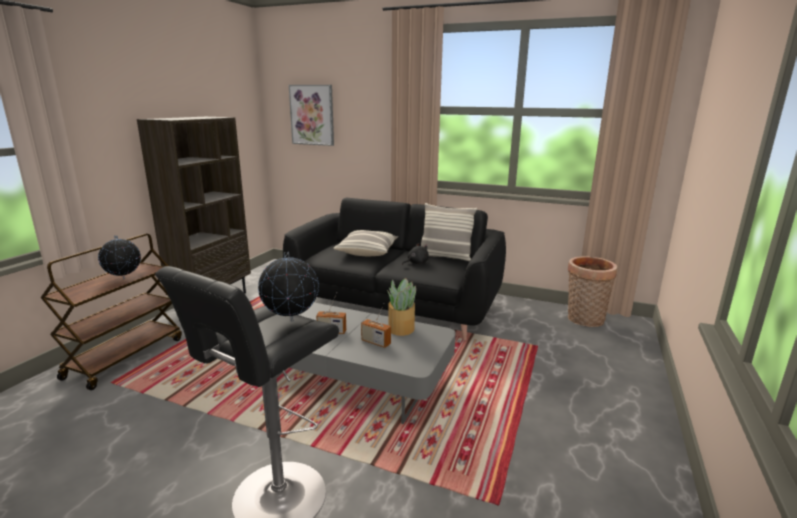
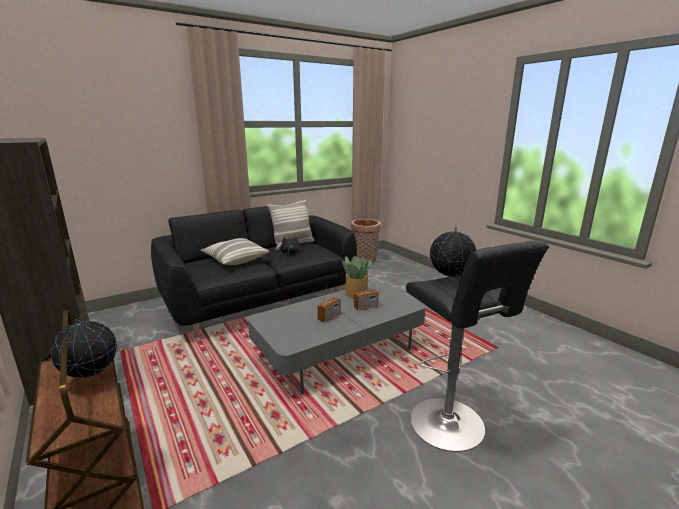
camera: 55 degrees left, 0 degrees up
(312, 115) = (84, 133): picture -> none

